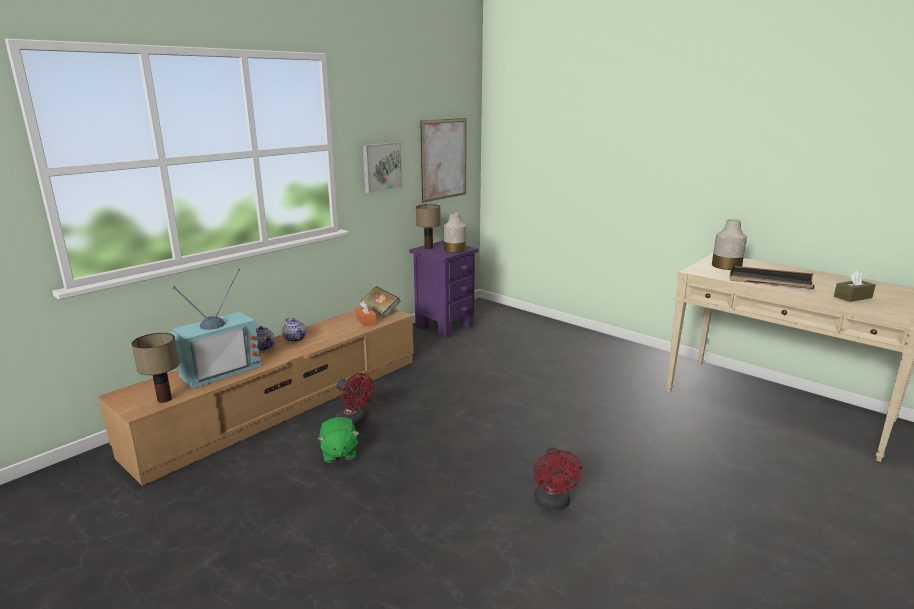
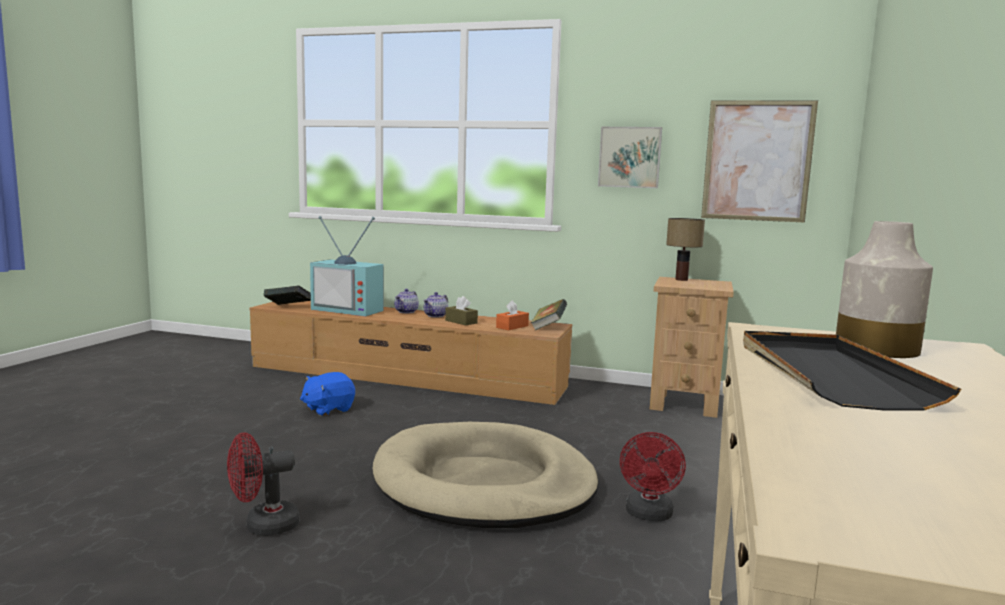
camera: 65 degrees right, 10 degrees down
(163, 399) = (288, 307): table lamp -> book
(339, 453) = (328, 409): green plush toy -> blue plush toy
(354, 421) = (392, 404): red fan -> red fan (649, 515)
(445, 326) = (685, 404): purple nightstand -> beige nightstand
(454, 249) = (698, 286): beige vase -> none
(526, 414) = (484, 483): none -> beige dog bed
(852, 297) = (864, 450): brown tissue box -> brown tissue box (461, 322)

